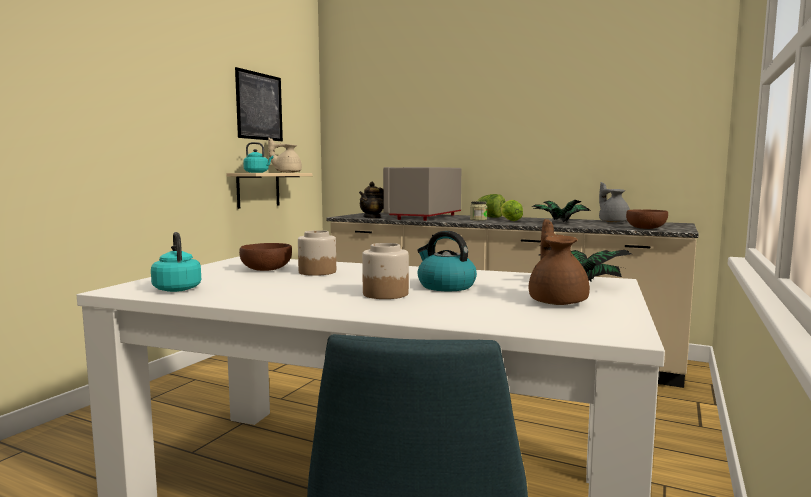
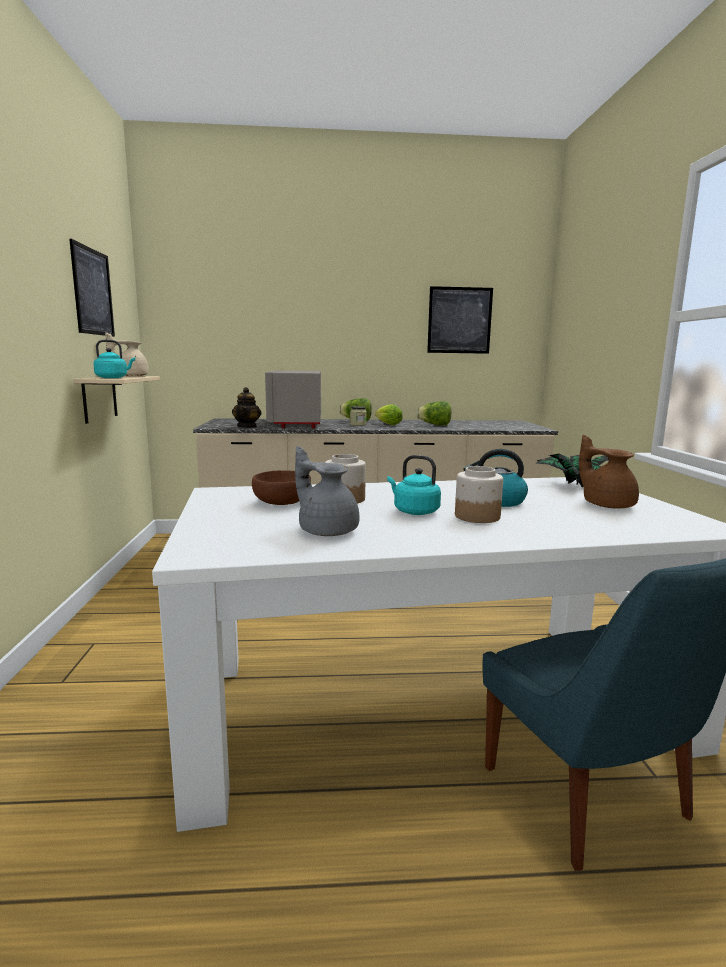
camera: 30 degrees left, 5 degrees up
(177, 288) = (262, 542): turquoise kettle -> turquoise kettle (414, 511)
(559, 223) = (435, 425): potted plant -> lettuce
(611, 109) = (459, 320): none -> picture
(613, 222) = (469, 422): grey teapot -> grey teapot (327, 530)
(646, 228) = (513, 427): brown bowl -> none

